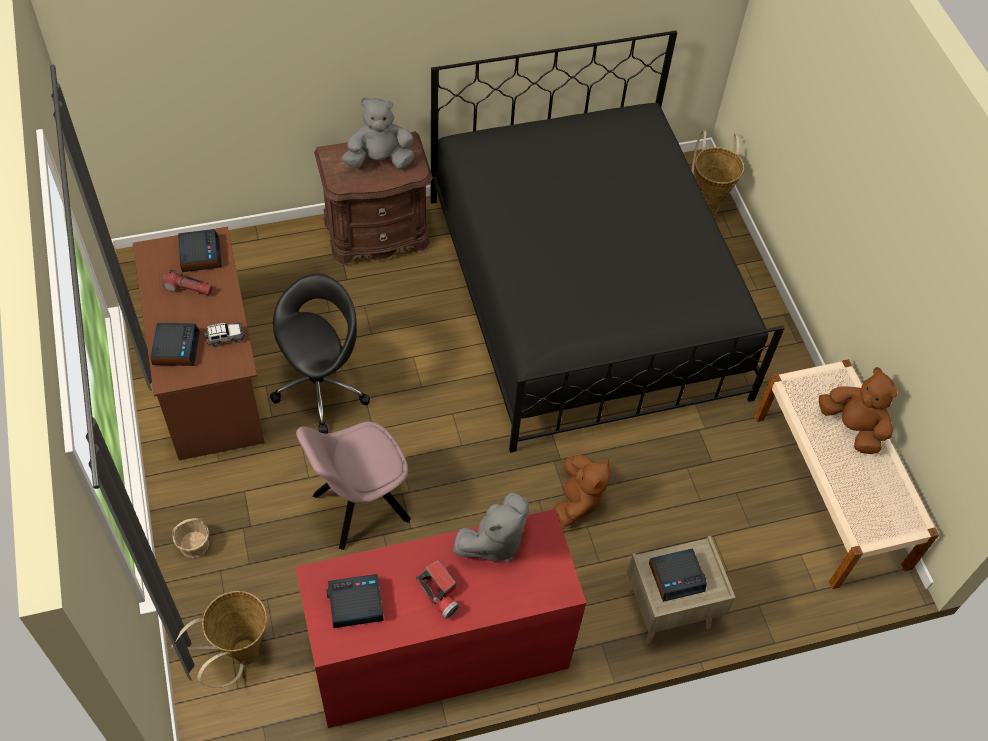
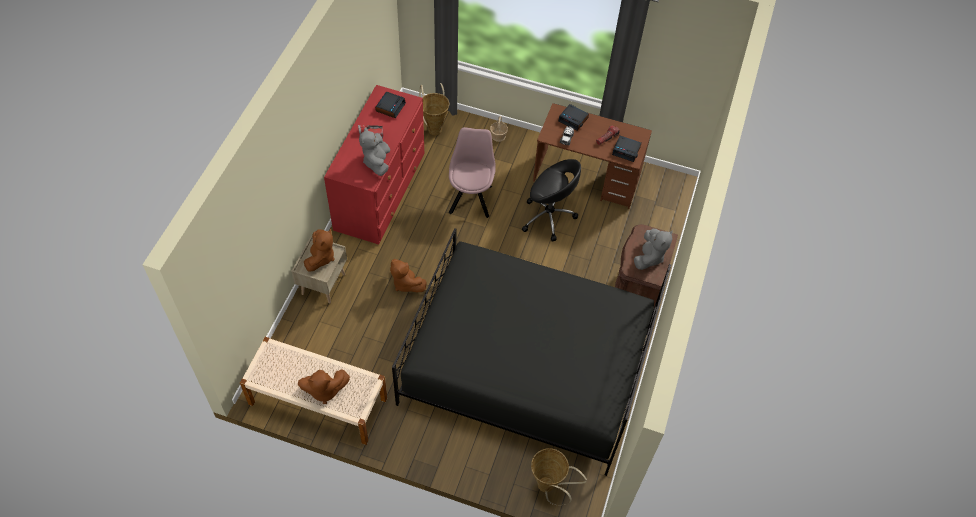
camera: 125 degrees right, 0 degrees up
(322, 387) = (549, 217): black office chair -> black office chair turned 60 degrees counterclockwise
(676, 576) = (321, 257): alarm clock -> brown plush toy

